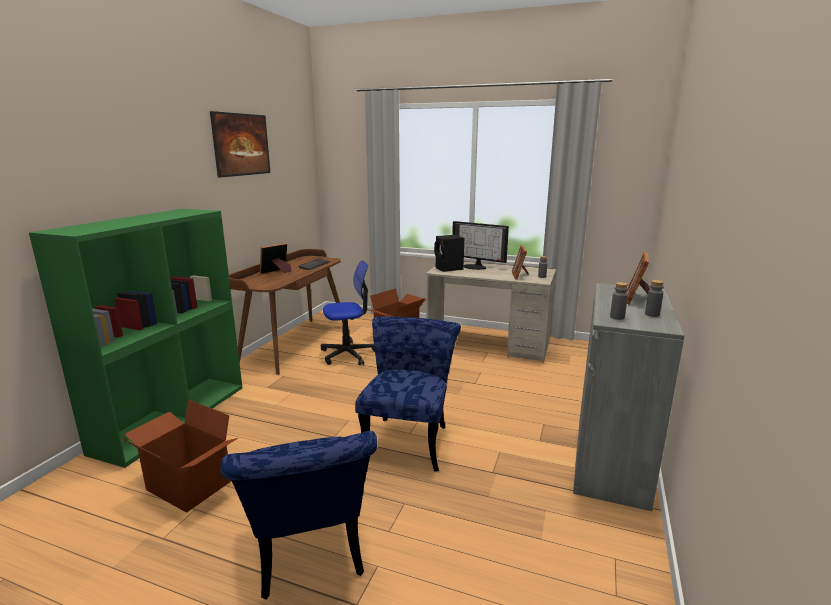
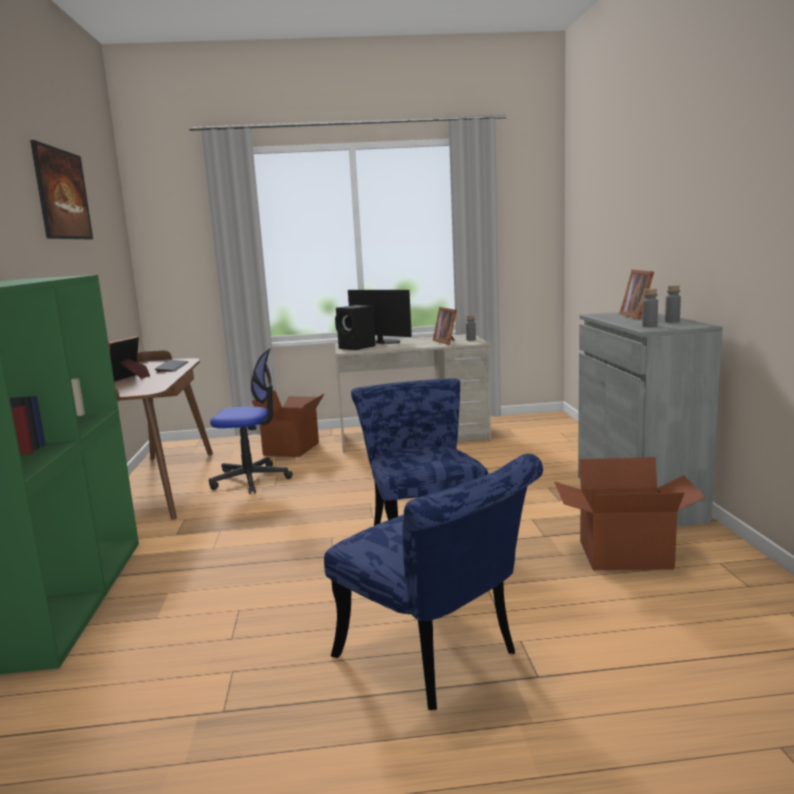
camera: 25 degrees left, 5 degrees down
(187, 486) = (190, 655): cardboard box -> cardboard box (625, 555)
(348, 354) = (251, 479): office chair -> office chair turned 45 degrees clockwise
(476, 266) = (384, 342): monitor -> monitor turned 150 degrees counterclockwise

